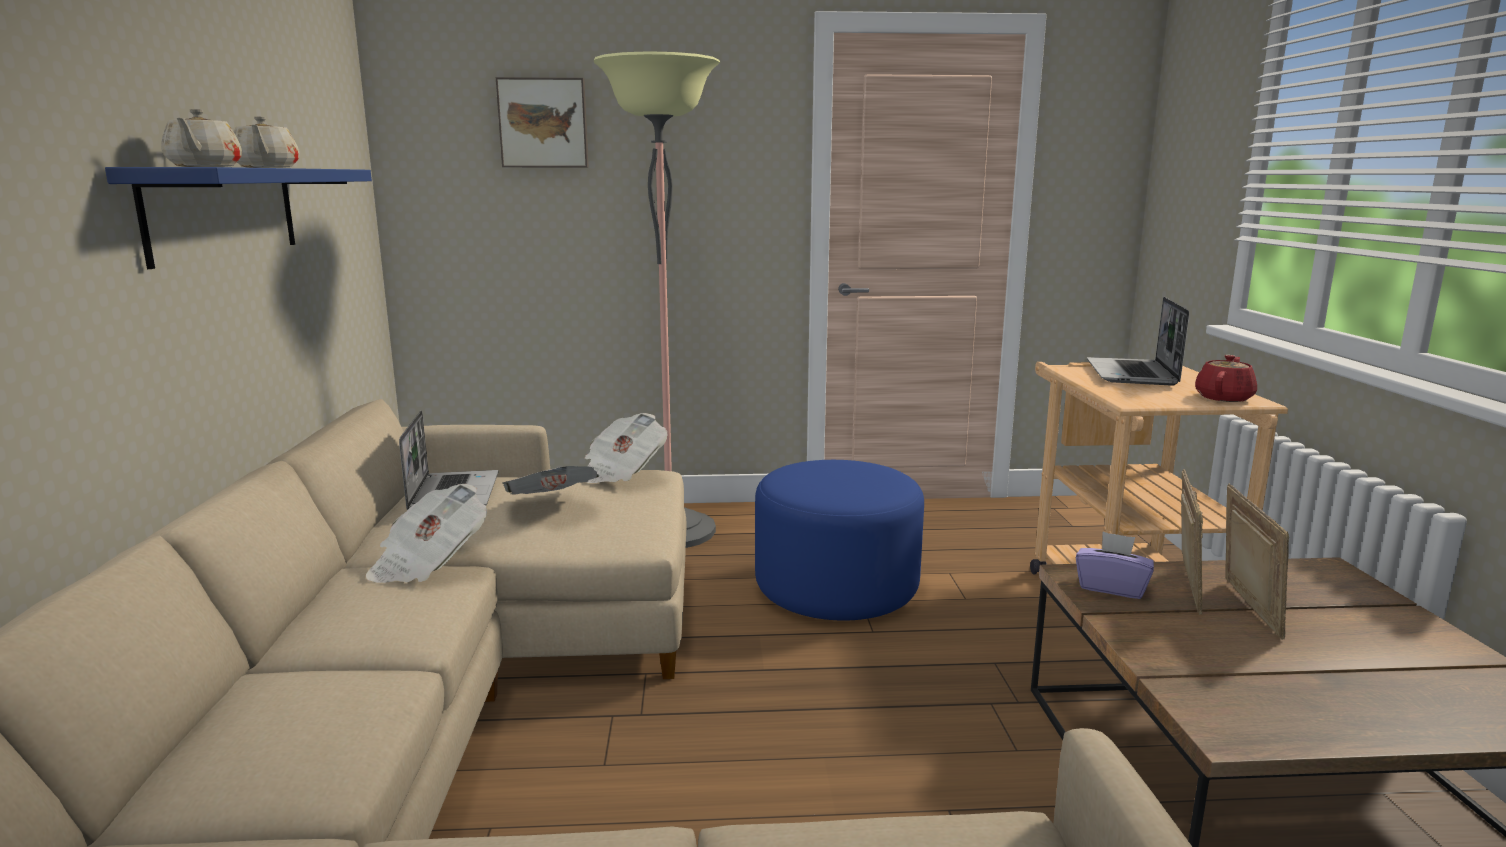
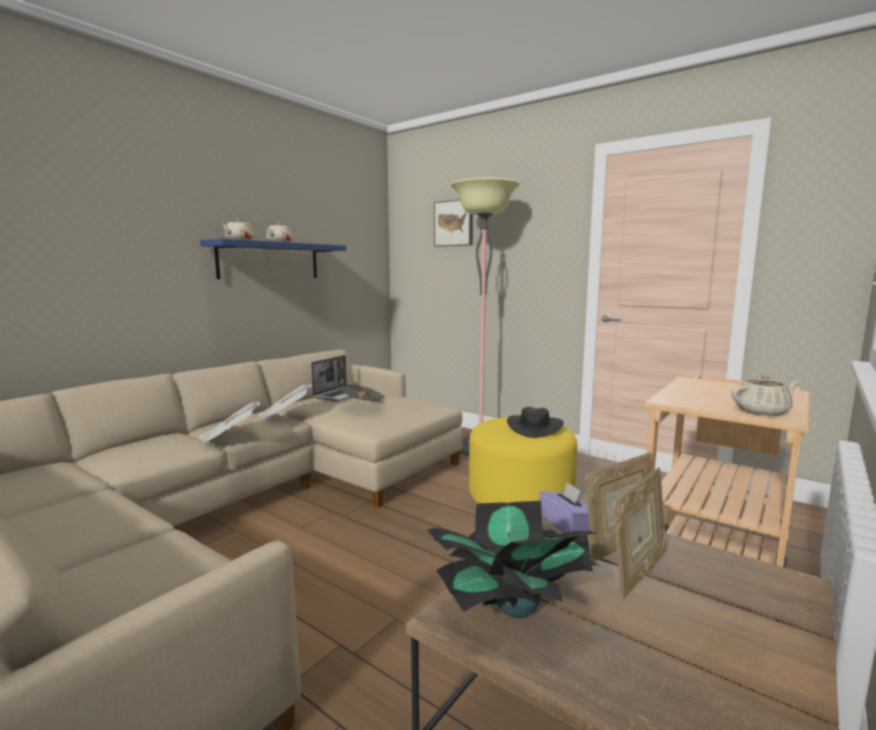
camera: 40 degrees right, 5 degrees down
(622, 472) = (423, 401): newspaper -> newspaper (229, 437)
(836, 588) = (520, 498): blue ottoman -> yellow ottoman
(853, 473) = (535, 427): none -> black hat
(1133, 374) = (730, 388): laptop -> none
(1224, 397) = (762, 412): red teapot -> beige teapot
(1245, 693) = (514, 608): none -> potted plant

